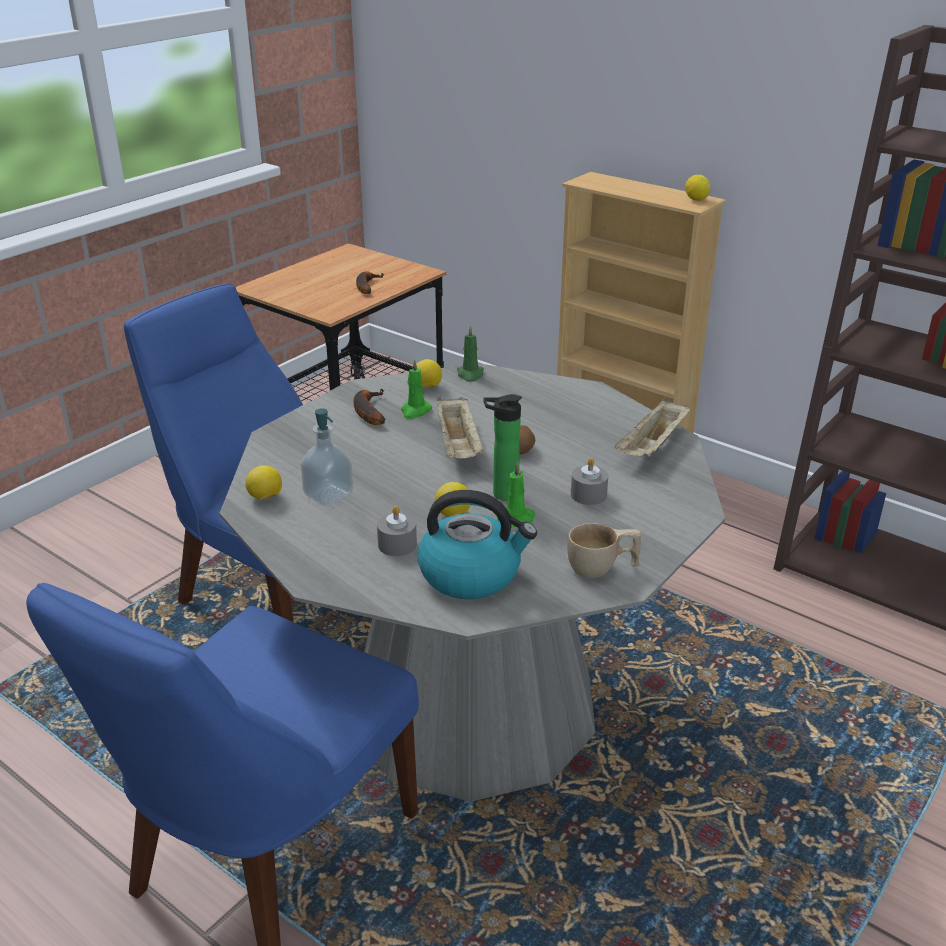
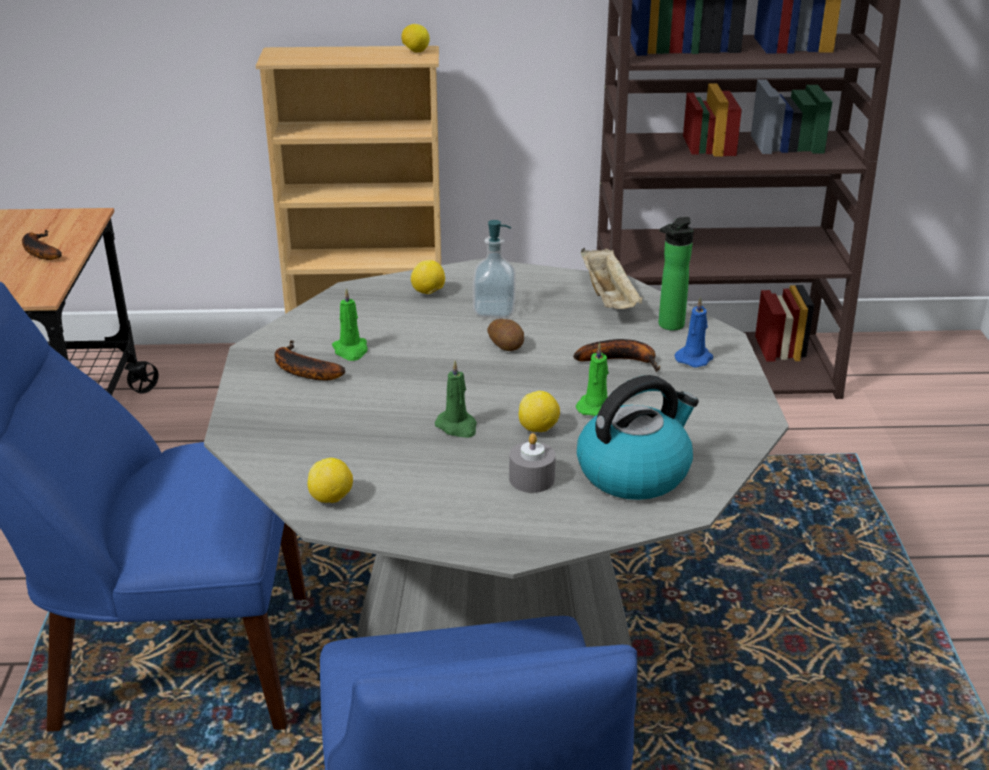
camera: 40 degrees left, 0 degrees up
(328, 495) = (393, 466): soap dispenser -> soap dispenser (494, 310)
(427, 387) = (325, 323): lemon -> lemon (428, 293)
(459, 446) = (445, 365): beige tray -> none
(470, 374) = (350, 295): green candle -> green candle (457, 427)
(501, 494) = (551, 392): bottle -> bottle (668, 326)
(588, 495) = (621, 360): grey candle -> banana
(602, 568) = (723, 415): beige cup -> none
(649, 518) = (695, 358): none -> blue candle

